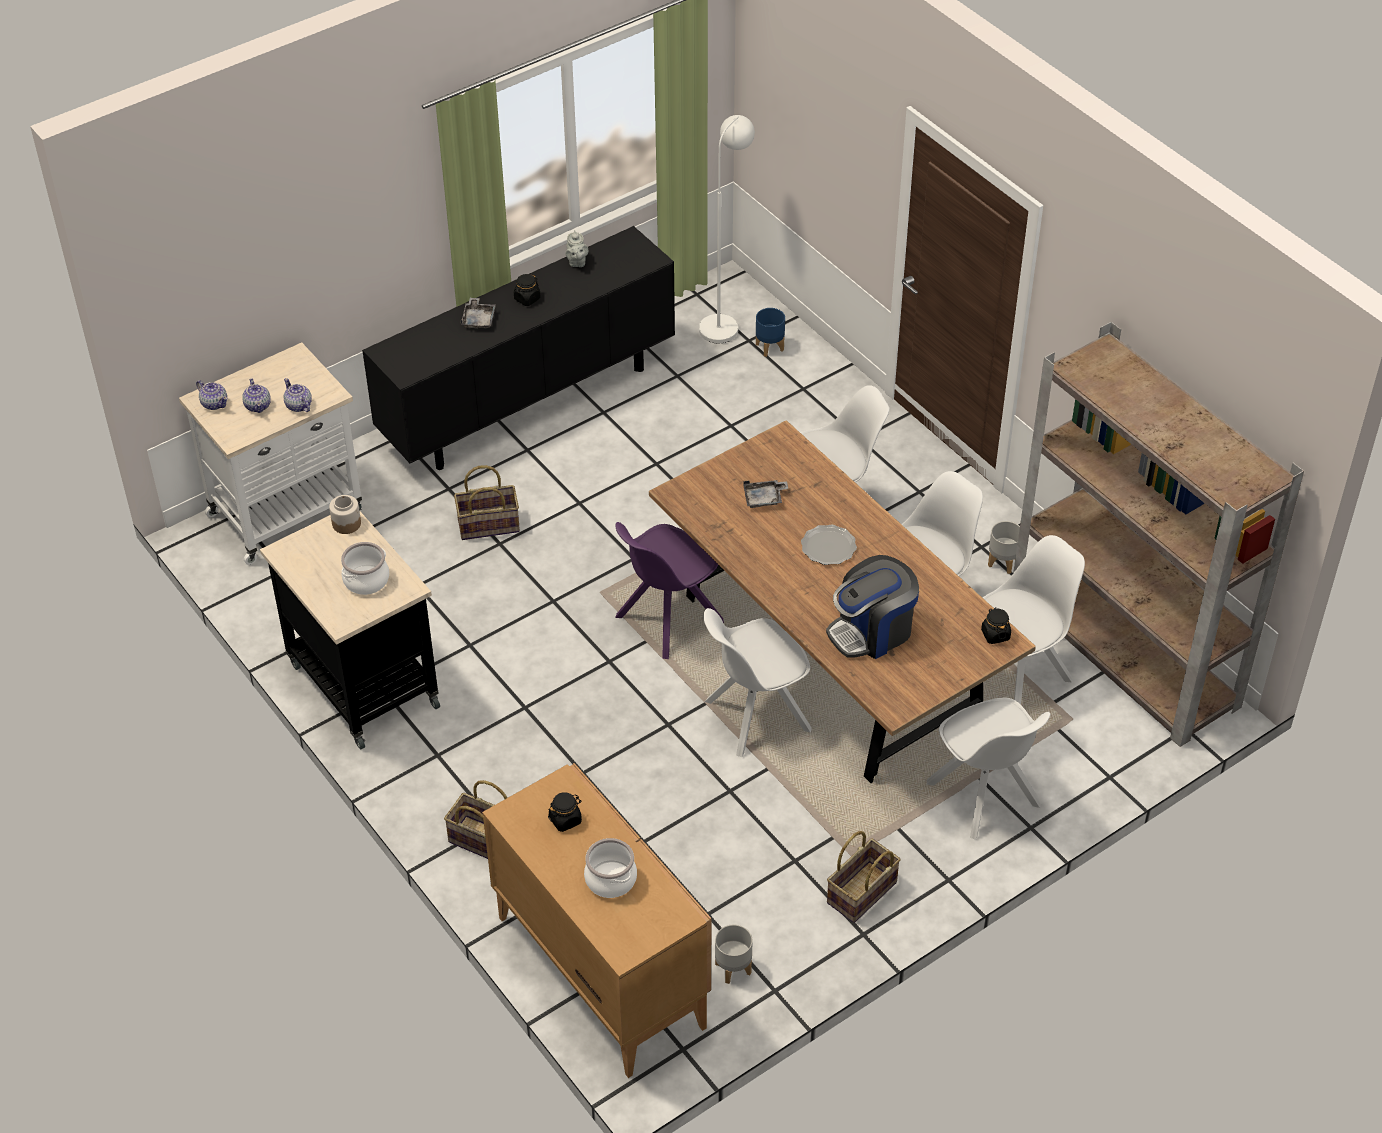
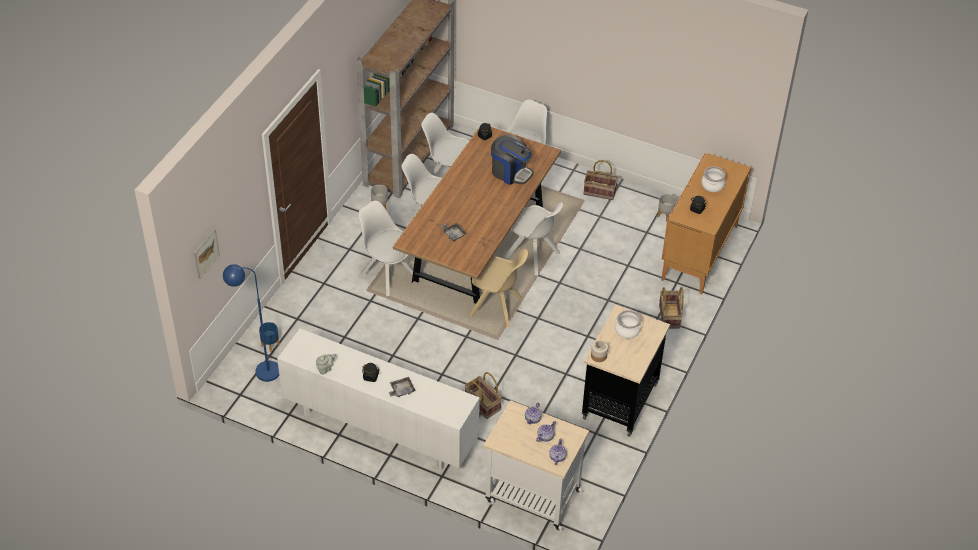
camera: 120 degrees left, 0 degrees up
(528, 403) = (379, 430): black cabinet -> white cabinet
(667, 619) = (497, 308): purple chair -> beige chair
(724, 323) = (260, 372): white floor lamp -> blue floor lamp
(779, 97) = (206, 253): none -> picture
(828, 547) = (469, 202): plate -> none

